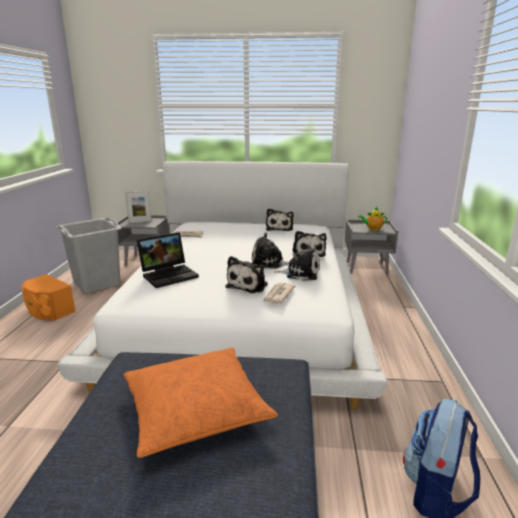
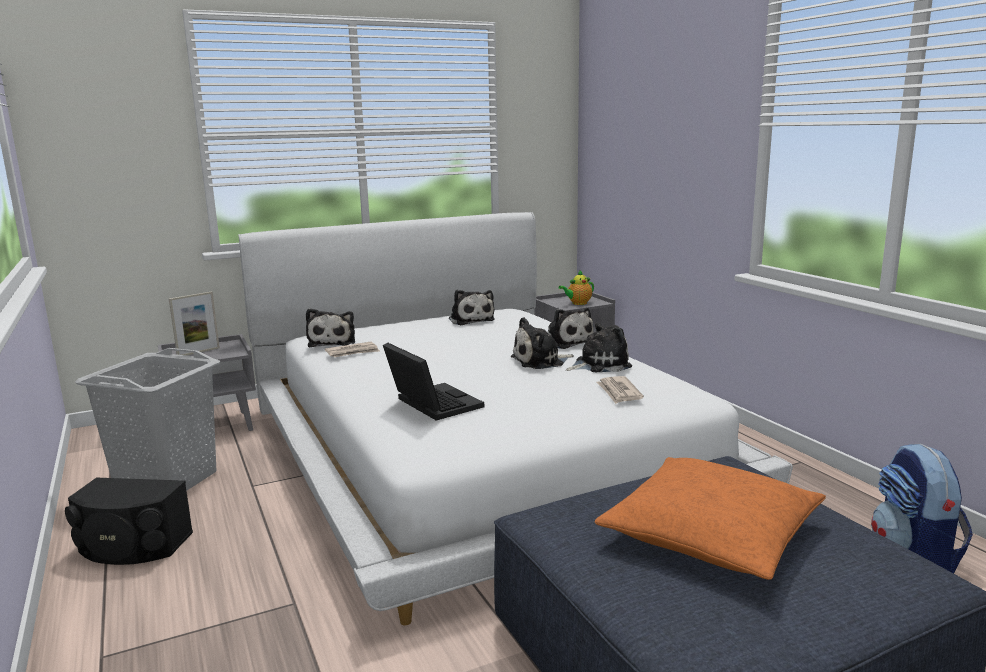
camera: 30 degrees left, 5 degrees down
(49, 310) = (132, 546): orange speaker -> black speaker
(169, 275) = (431, 404): laptop -> laptop turned 60 degrees counterclockwise
(248, 285) = (563, 391): plush toy -> plush toy (332, 342)

